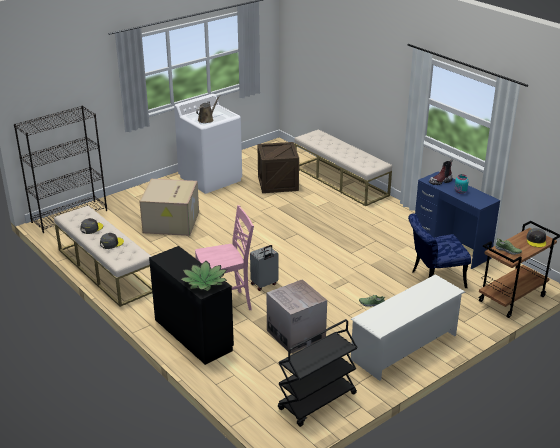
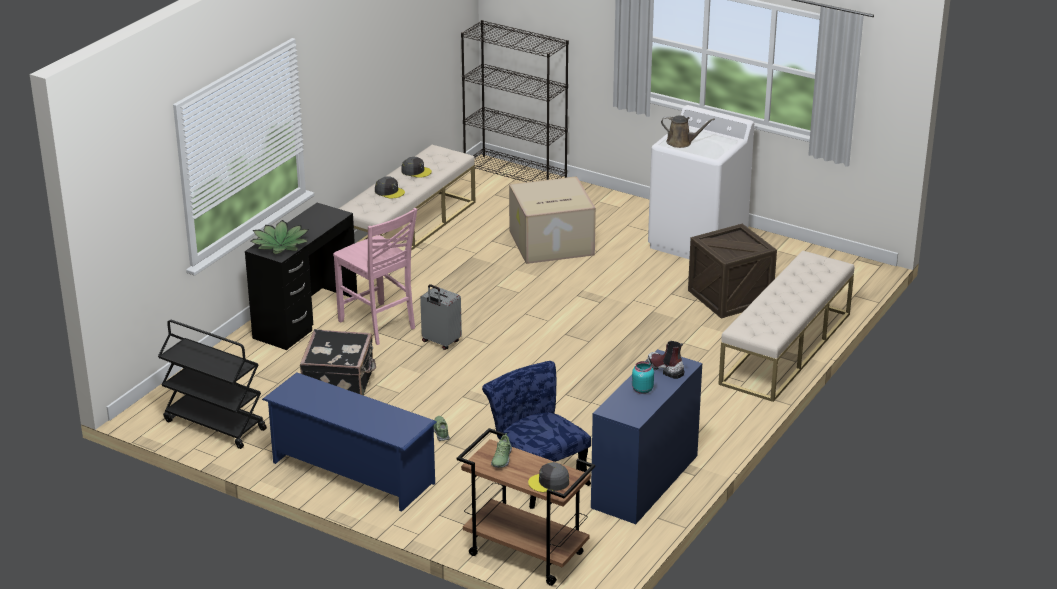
camera: 70 degrees right, 0 degrees up
(296, 334) = (340, 386): cardboard box -> black suitcase
(405, 348) = (352, 473): white shoe rack -> blue shoe rack

